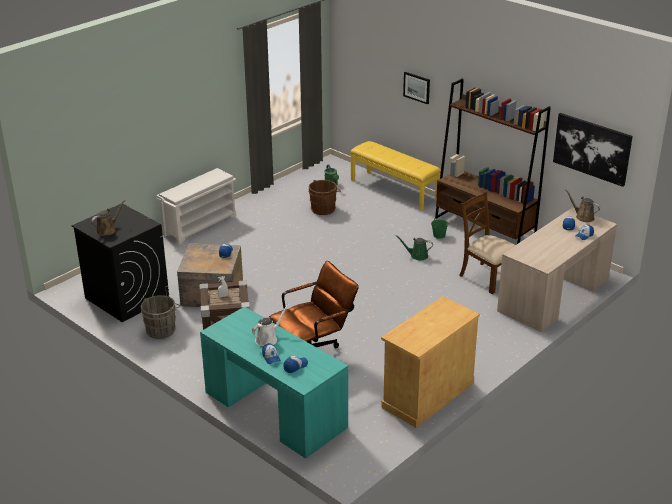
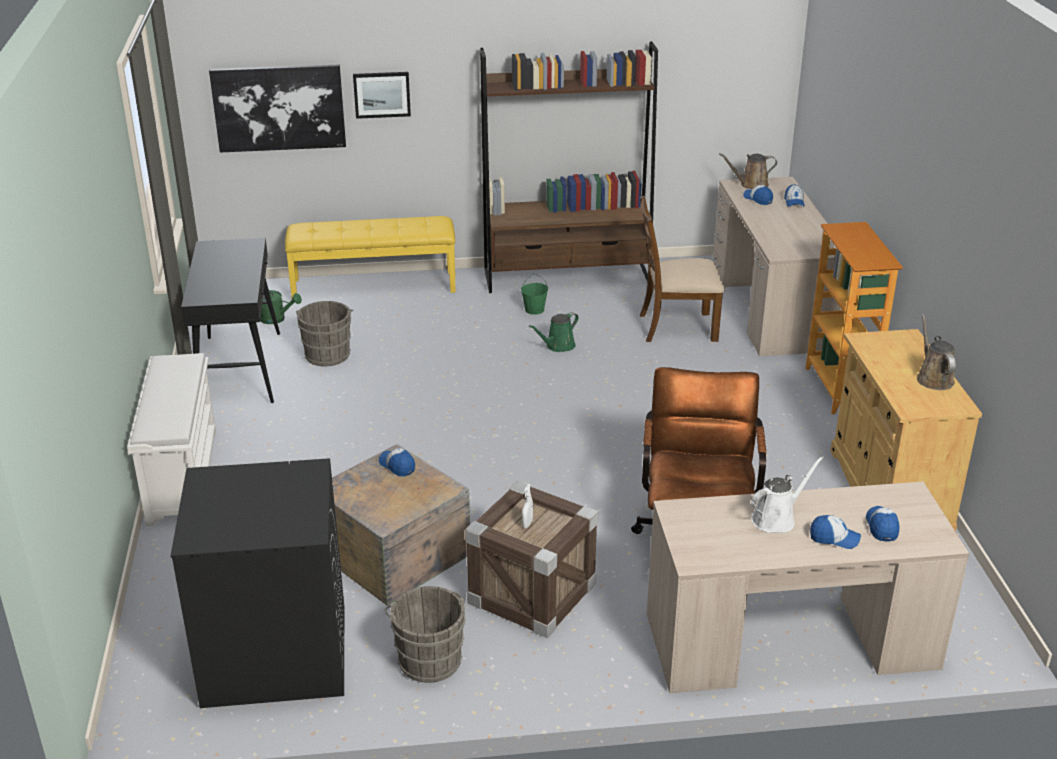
camera: 50 degrees left, 0 degrees up
(107, 230) = (259, 521): brown watering can -> brown watering can (933, 378)
(268, 339) = (776, 518): white watering can -> white watering can turned 60 degrees clockwise
(275, 409) = (789, 640): turquoise desk -> beige desk
(284, 197) = (239, 369): none -> black console table
(324, 208) = (328, 353): brown bucket -> grey bucket
(502, 346) = (840, 389): none -> bookcase
(592, 148) = (723, 84): picture -> picture (279, 108)

